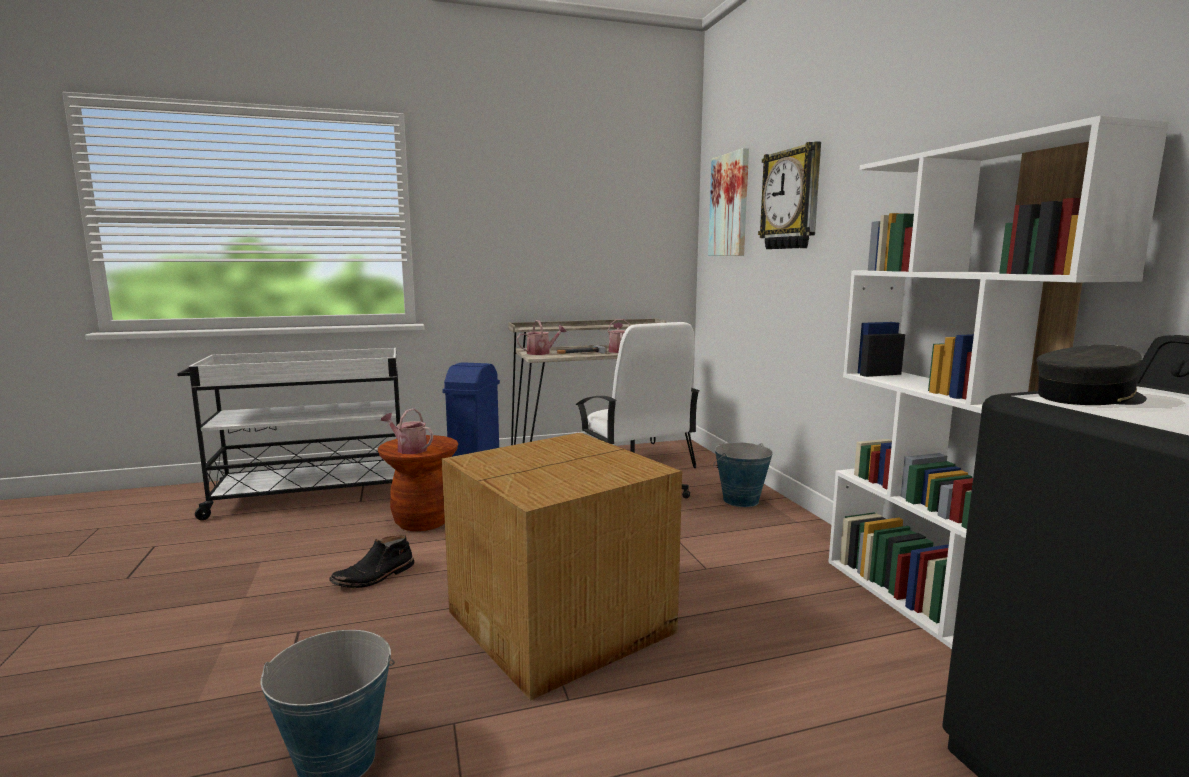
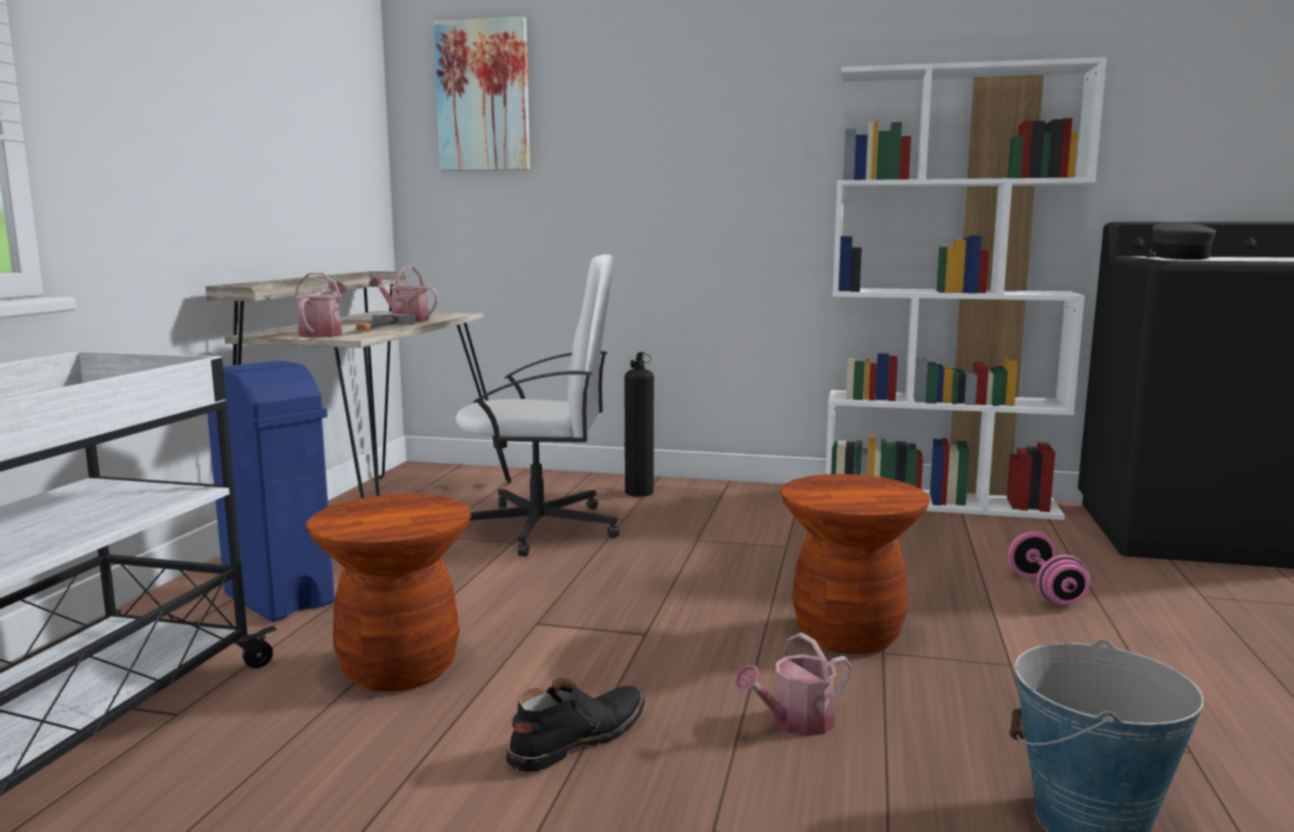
camera: 60 degrees left, 0 degrees up
(374, 577) = (577, 739): black boot -> black boot turned 120 degrees counterclockwise
(409, 449) = (405, 522): watering can -> watering can (795, 722)
(563, 622) = (847, 634): cardboard box -> brown stool
(740, 500) = (639, 492): bucket -> fire extinguisher
(760, 701) = (1045, 590): none -> pink dumbbell
(792, 199) = (634, 97): wall clock -> none

